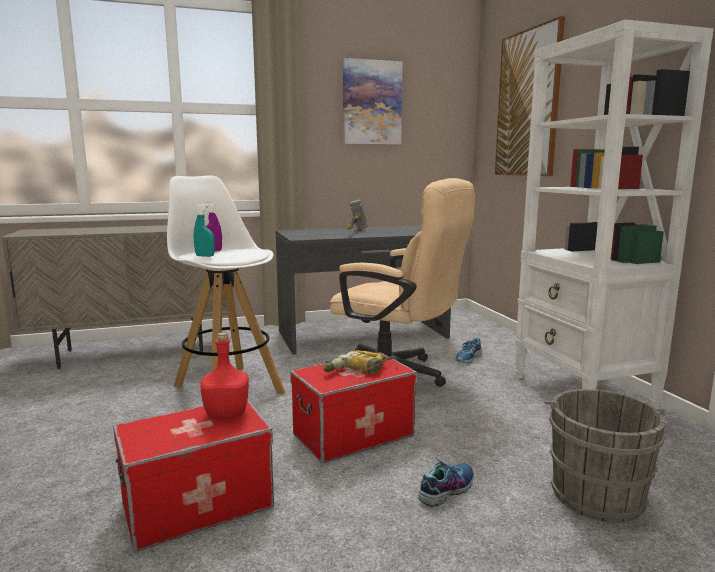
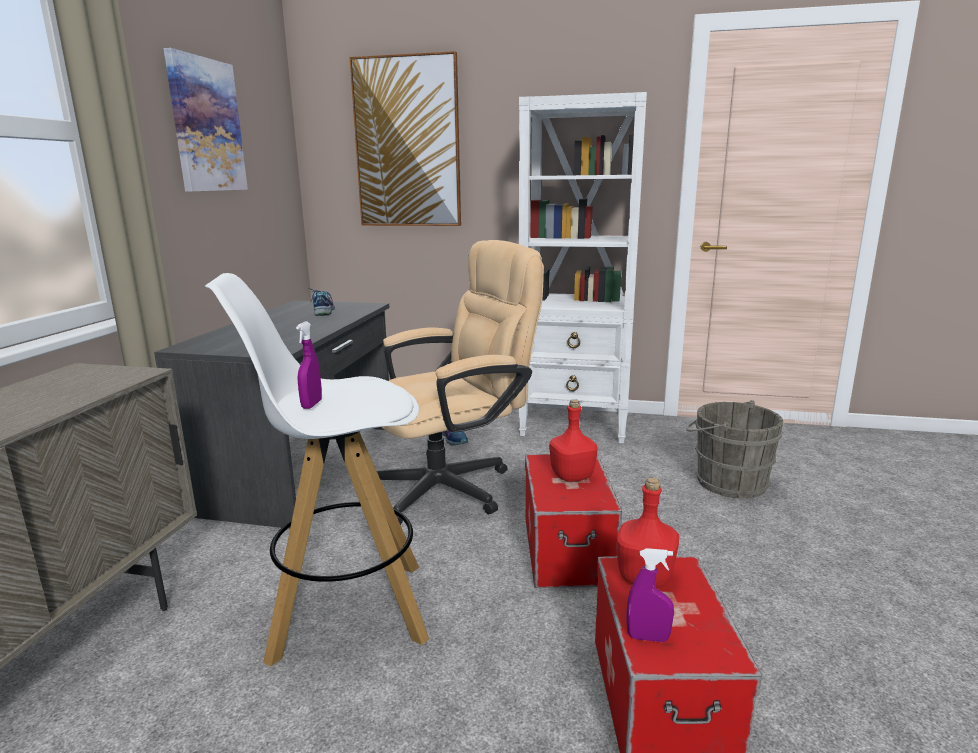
camera: 60 degrees left, 5 degrees up
(153, 424) = (648, 637): none -> purple spray bottle
(205, 256) = (367, 411): turquoise spray bottle -> none
(355, 232) = (285, 326): hammer -> none
(359, 370) = (572, 476): power drill -> red bottle
(446, 489) = (697, 536): shoe -> shoe (322, 311)

